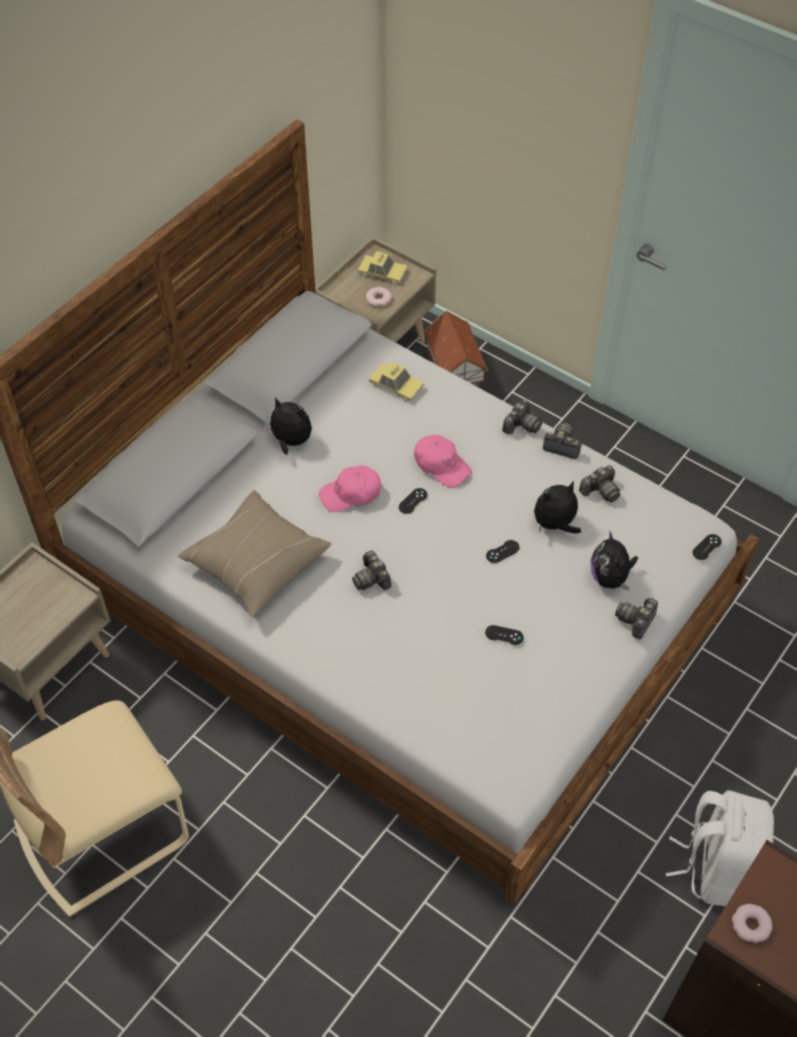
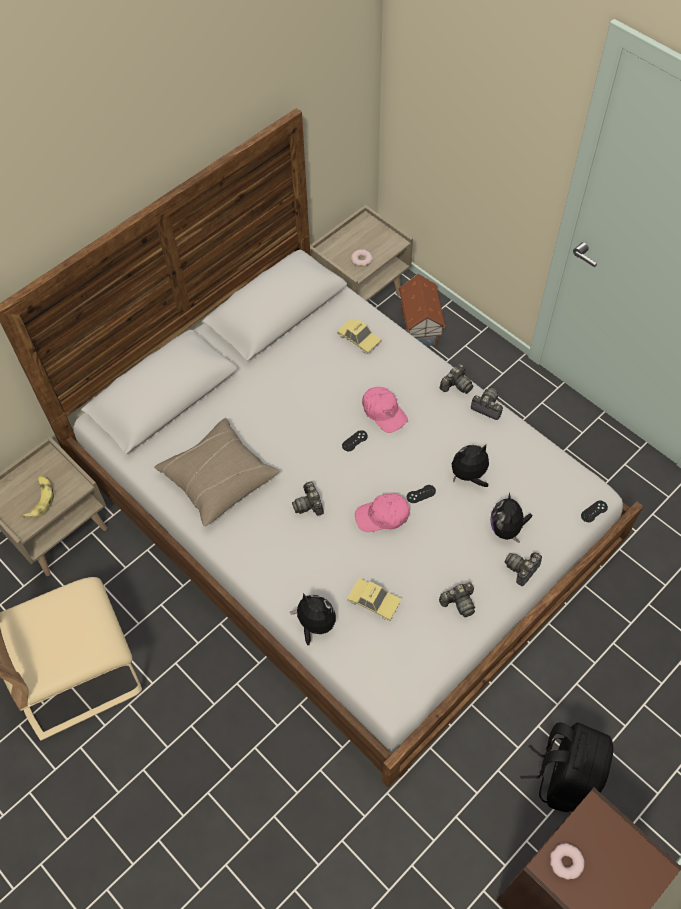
camera: 10 degrees right, 5 degrees up
(33, 617) = (40, 499): none -> banana
(290, 441) = (264, 377): plush toy -> plush toy (315, 625)
(351, 494) = (305, 428): pink cap -> pink cap (382, 516)
(382, 272) = (368, 237): toy car -> toy car (374, 601)
(504, 635) = (409, 568): black game controller -> none
(600, 491) = (512, 450): camera -> camera (459, 603)
(715, 866) = (563, 775): white backpack -> black backpack

